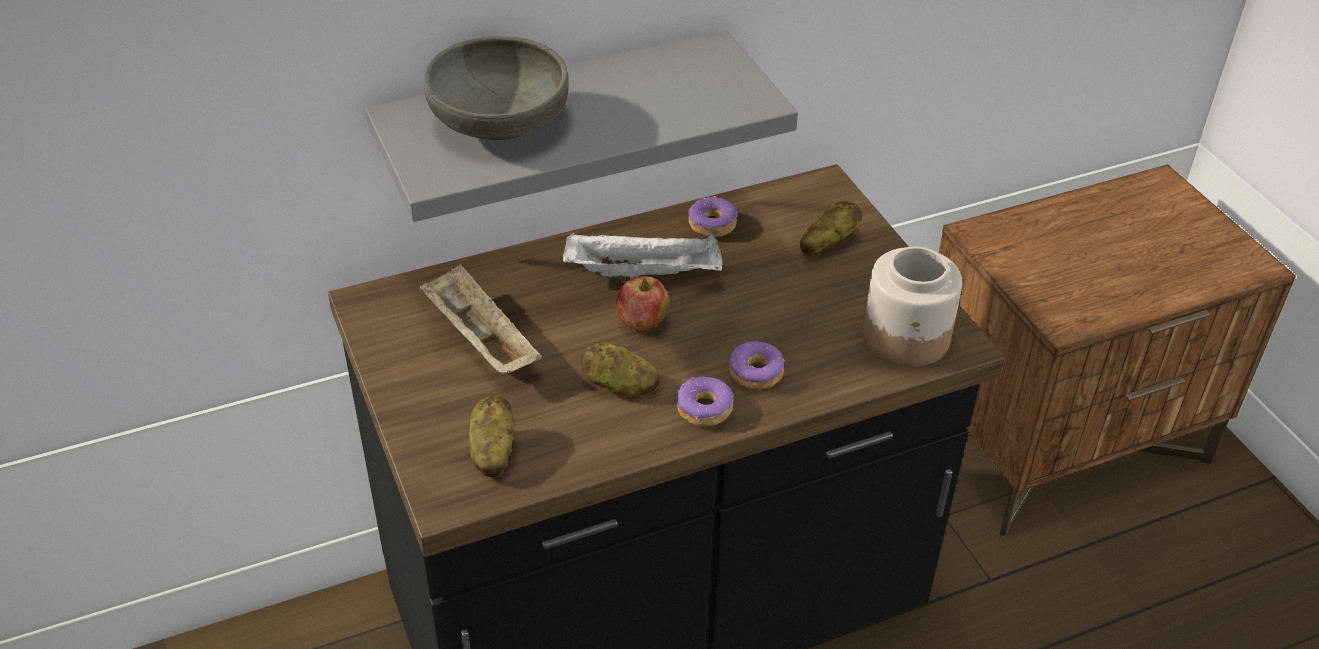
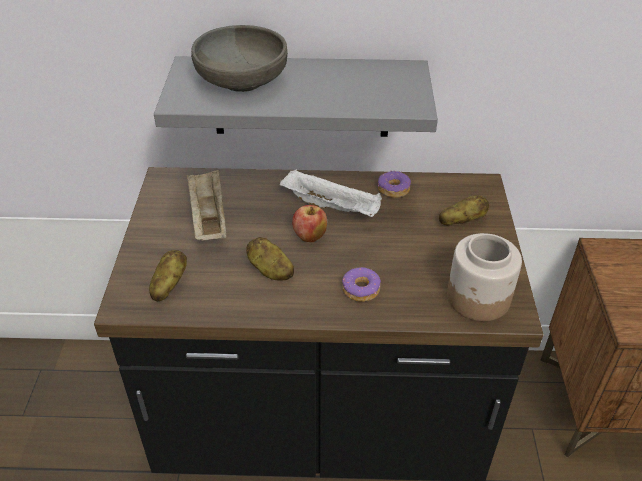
camera: 25 degrees right, 0 degrees up
(704, 409) = (312, 302): donut -> none

